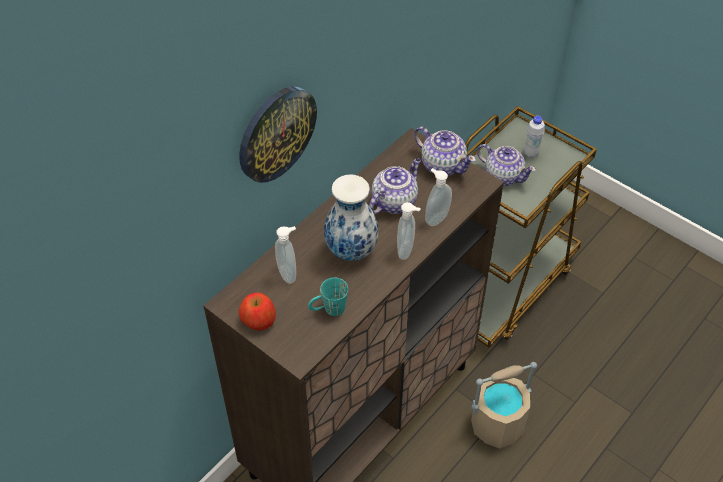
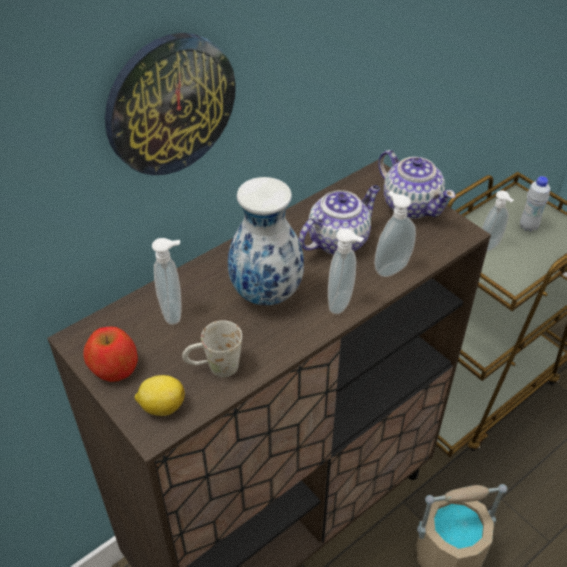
camera: 10 degrees right, 5 degrees down
(300, 342) = (161, 406): none -> lemon
(328, 310) = (214, 368): turquoise mug -> white mug
(503, 175) = (490, 246): teapot -> soap dispenser

